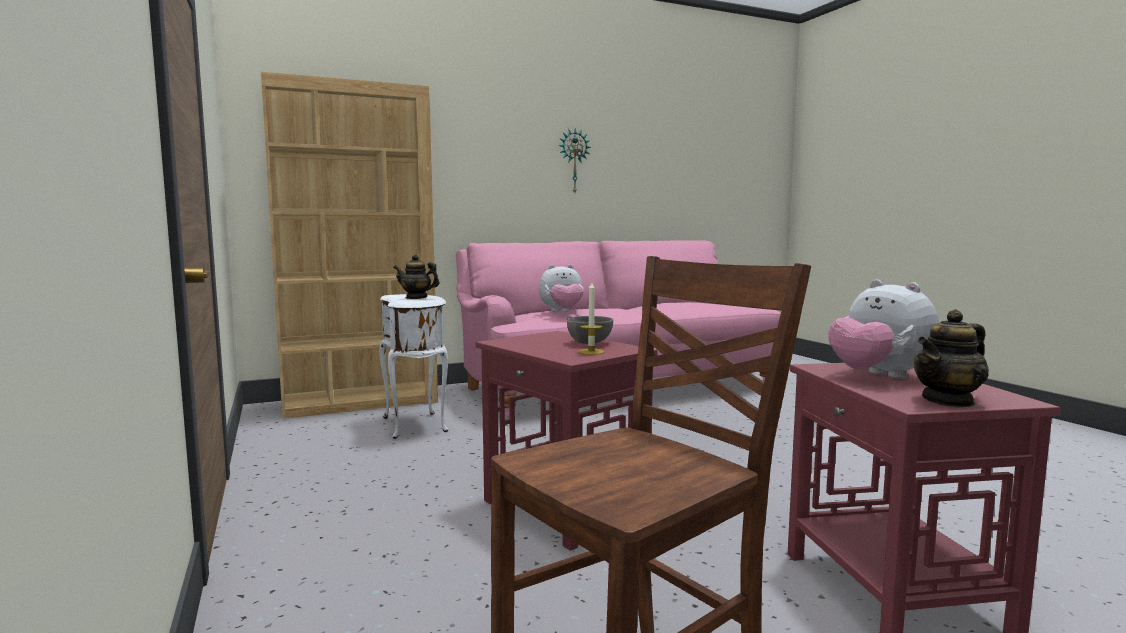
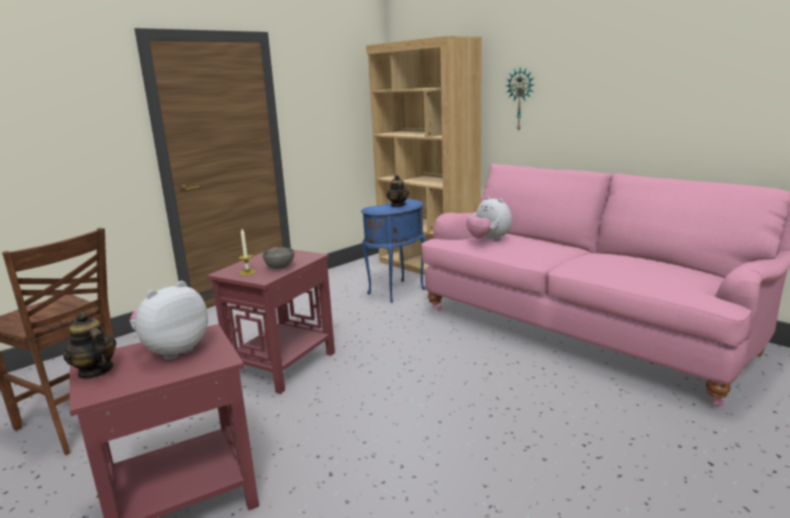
camera: 70 degrees right, 10 degrees up
(417, 425) = (398, 292): white side table -> blue side table
(573, 161) = (626, 78): wall clock -> wall clock (520, 99)

